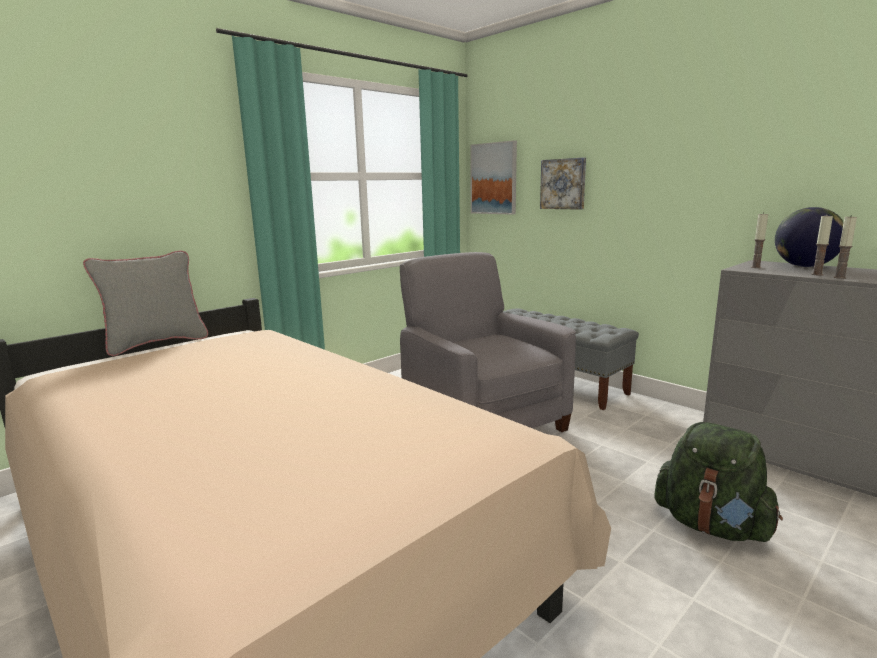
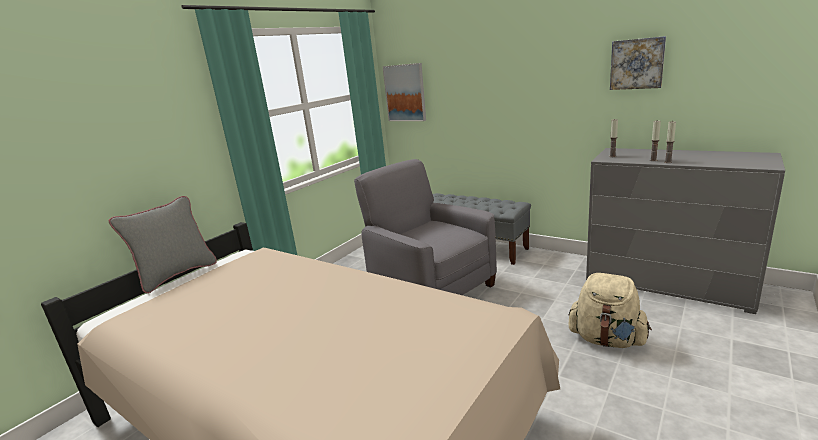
camera: 10 degrees left, 5 degrees up
(563, 184) = (463, 96): picture -> picture (637, 64)
(711, 525) = (606, 339): green backpack -> beige backpack
(804, 266) = (642, 152): globe -> none

